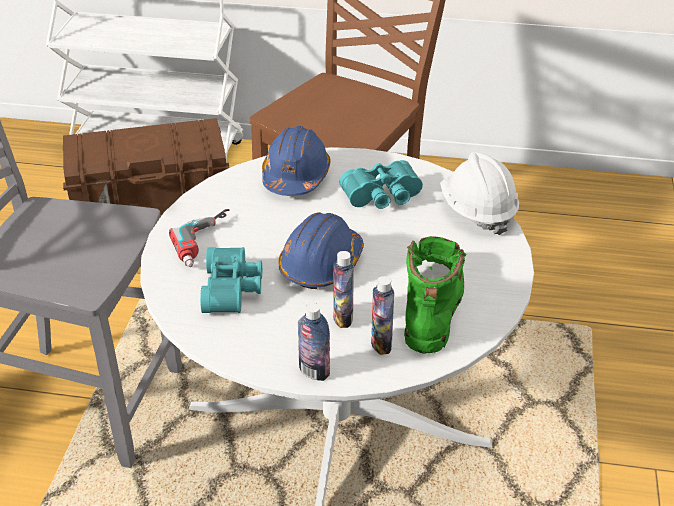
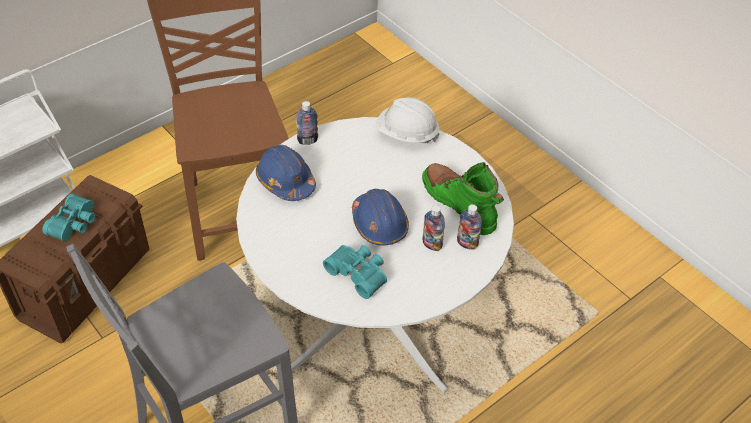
camera: 50 degrees left, 10 degrees up
(208, 243) = (303, 258): power drill -> none
(314, 372) = (460, 283): bottle -> bottle (307, 140)
(383, 197) = (350, 160): turquoise binoculars -> turquoise binoculars (75, 224)

